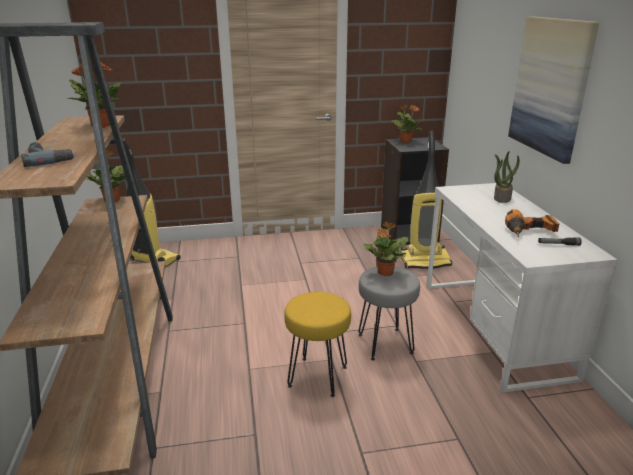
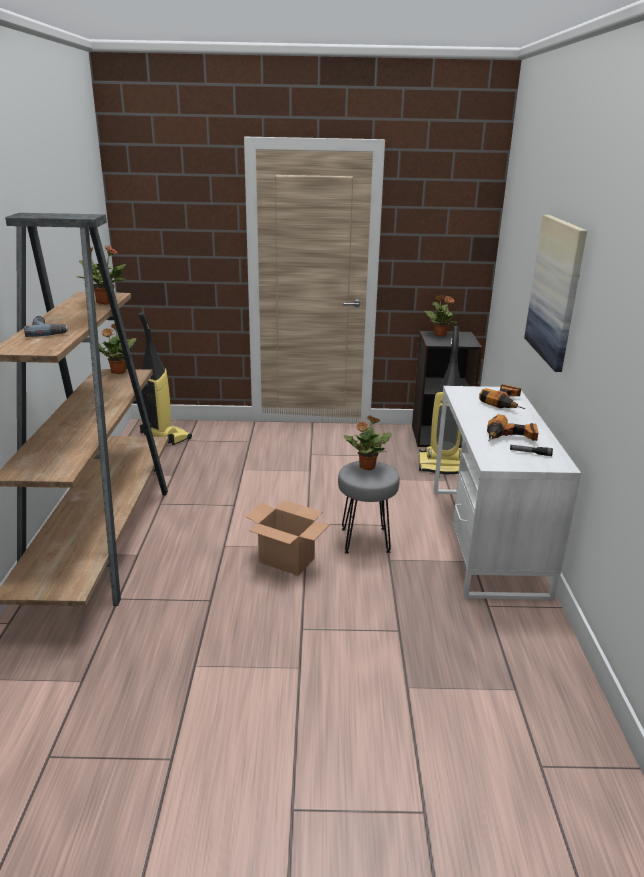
camera: 10 degrees right, 0 degrees up
(318, 376) = (287, 560): yellow stool -> cardboard box
(502, 198) = (506, 403): potted plant -> power drill

